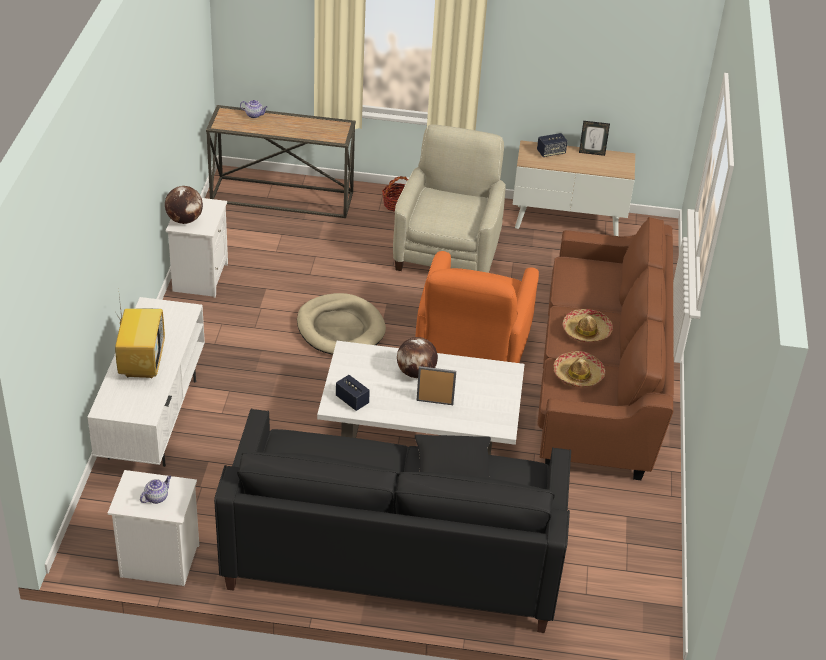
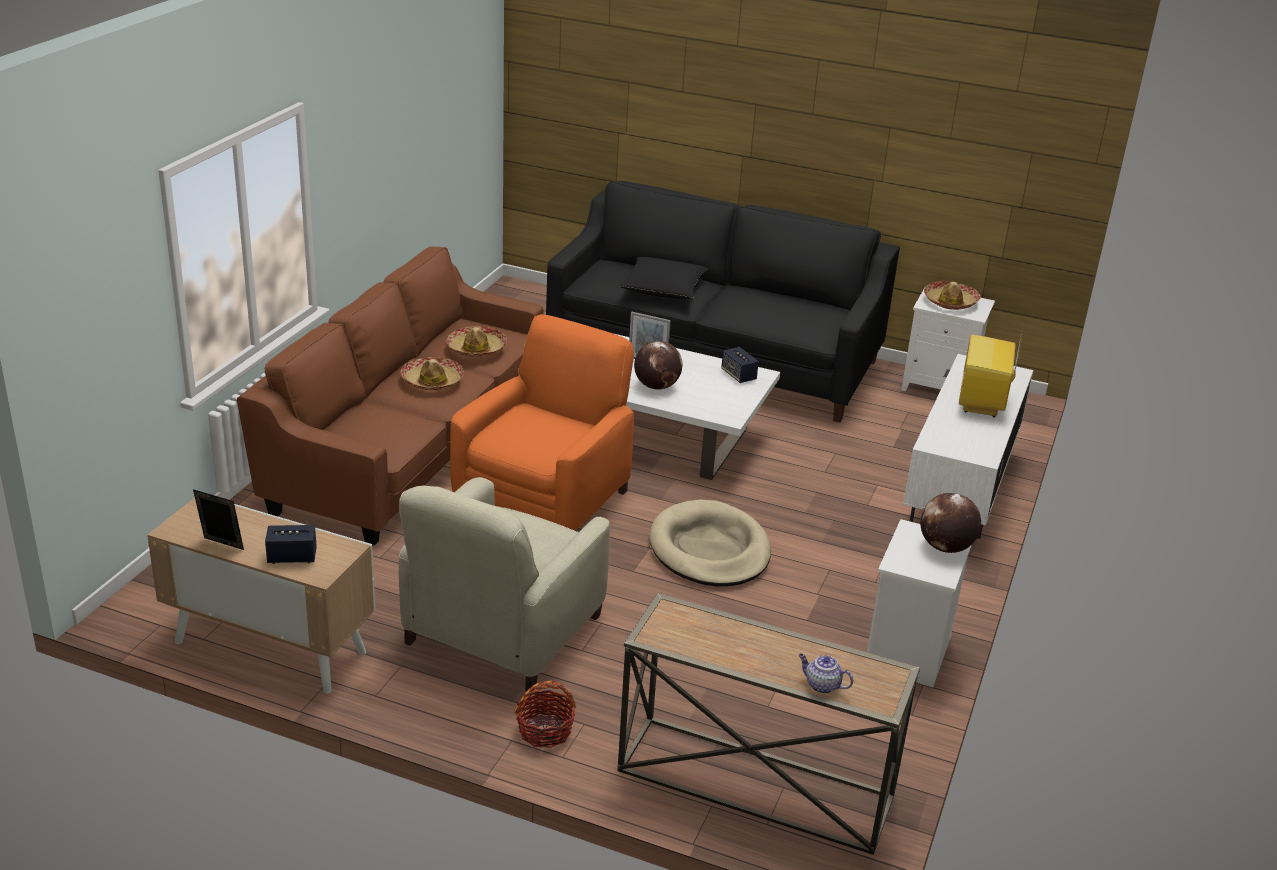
camera: 165 degrees left, 10 degrees down
(156, 497) = (950, 302): teapot -> hat

